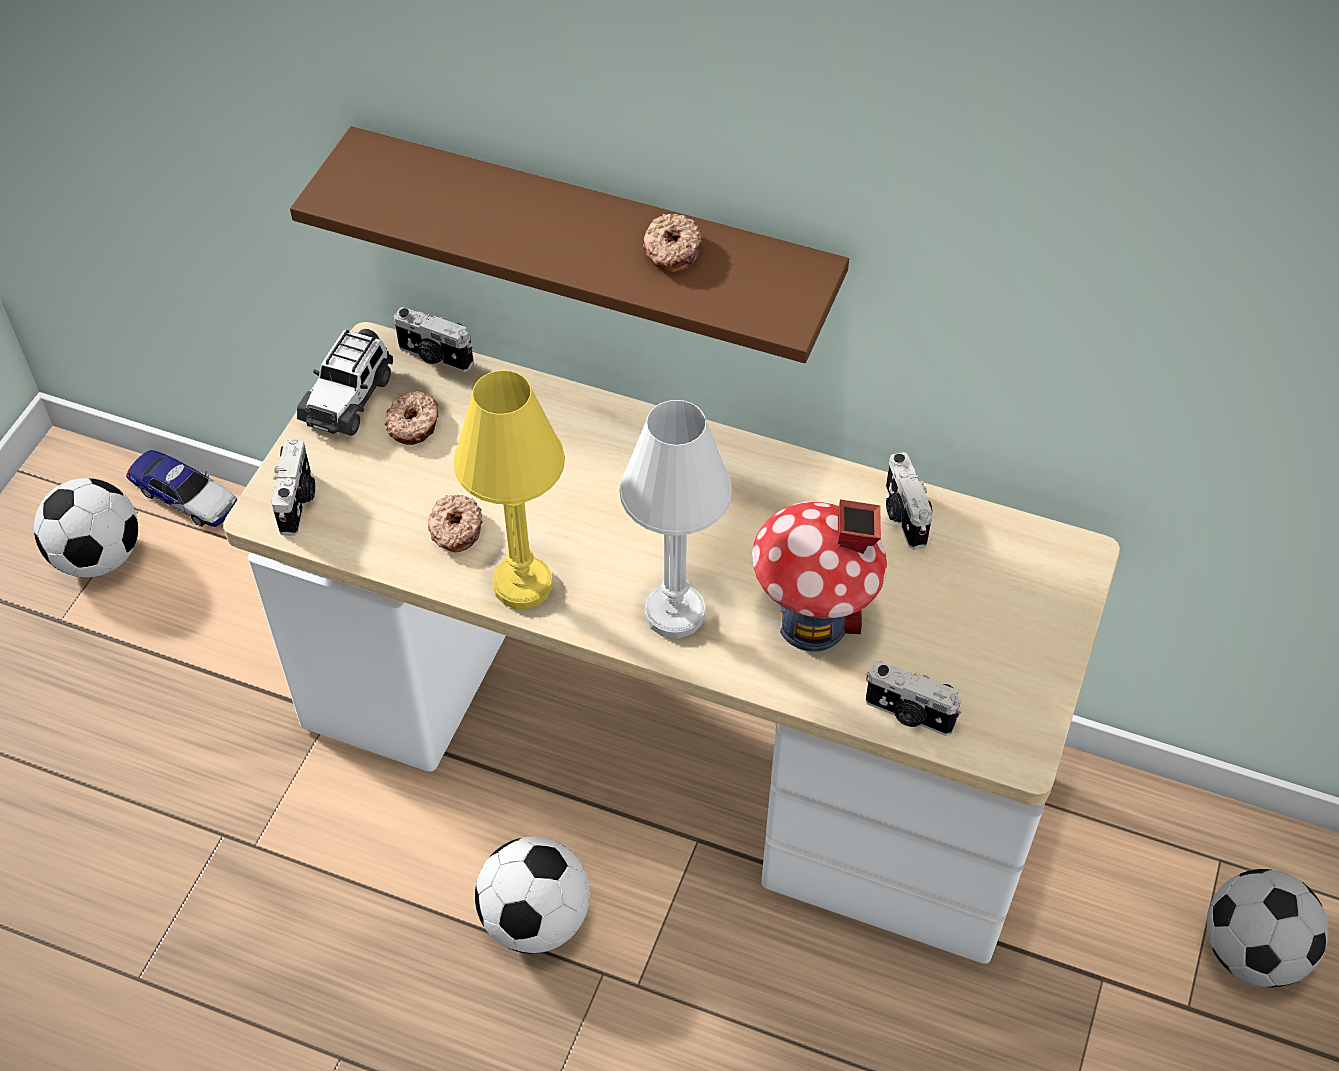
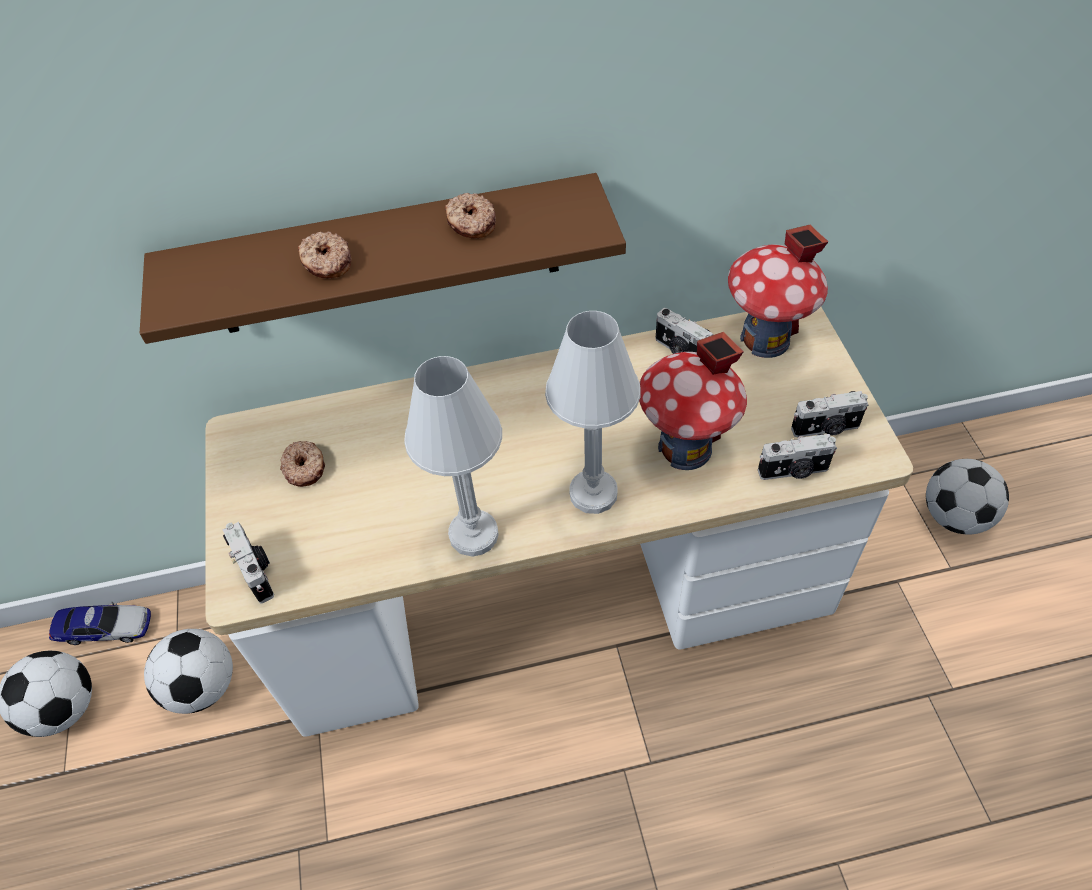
camera: 30 degrees left, 0 degrees up
(349, 397) = (240, 475): toy car -> none
(434, 357) = (285, 415): camera -> camera (826, 429)
(455, 529) = (393, 524): donut -> donut (326, 263)
(522, 584) = (473, 534): yellow table lamp -> white table lamp
(535, 919) = (555, 763): football -> football (203, 687)
(1013, 555) = (765, 339): none -> toy house

